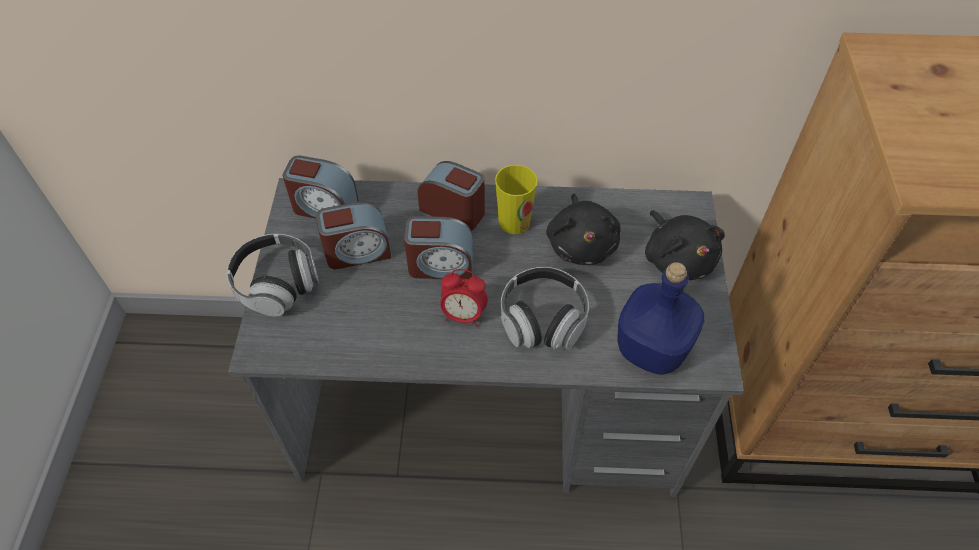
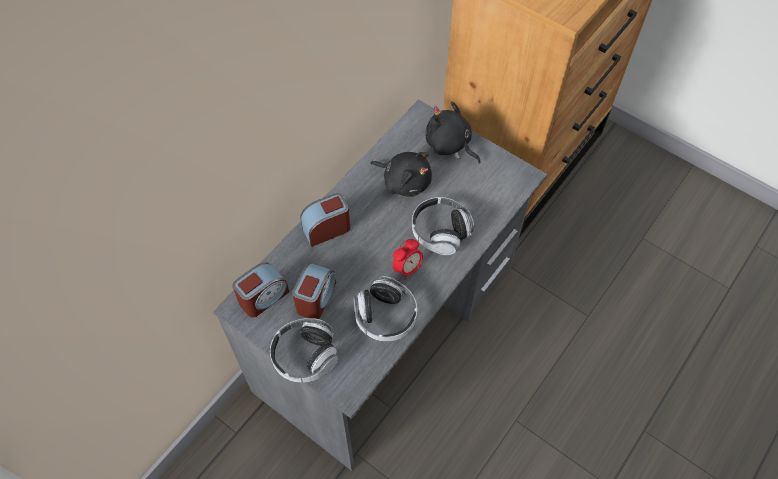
camera: 55 degrees left, 5 degrees up
(381, 330) = (385, 317): none -> headphones
(440, 265) = (362, 259): alarm clock -> none
(514, 221) = (361, 203): cup -> none
(652, 348) = (495, 195): blue bottle -> none
(677, 258) = (449, 145): black plush toy -> black plush toy turned 150 degrees counterclockwise

